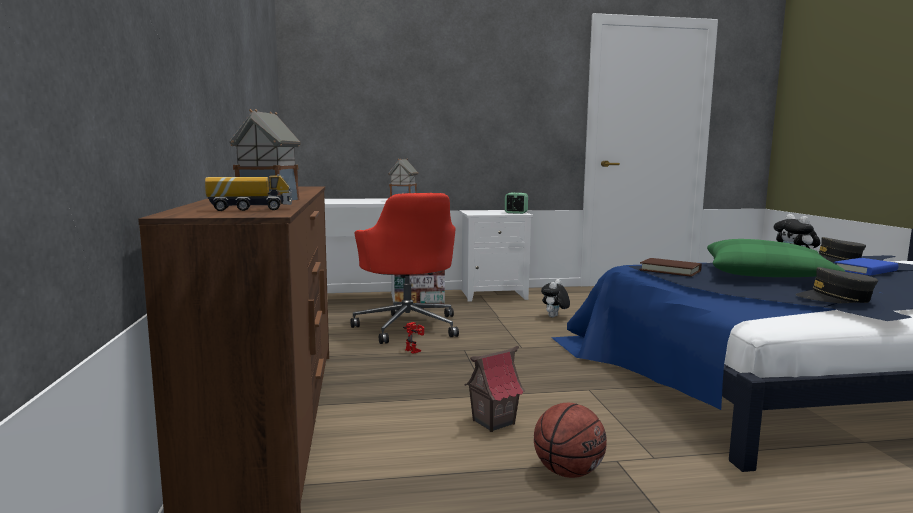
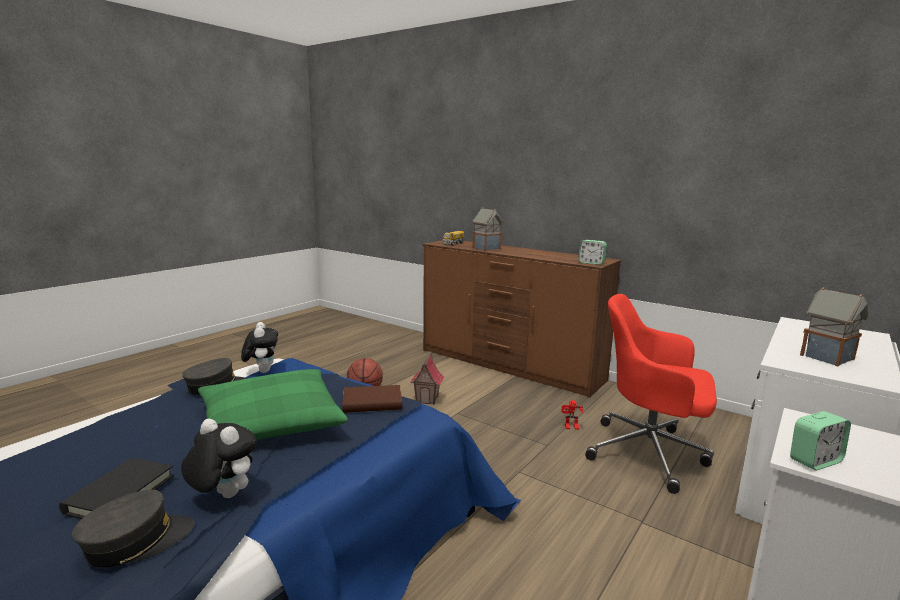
camera: 135 degrees right, 5 degrees up
(302, 187) = (591, 263): none -> alarm clock
(554, 317) = (600, 567): plush toy -> plush toy (262, 371)
(865, 270) = (120, 494): blue book -> black book

